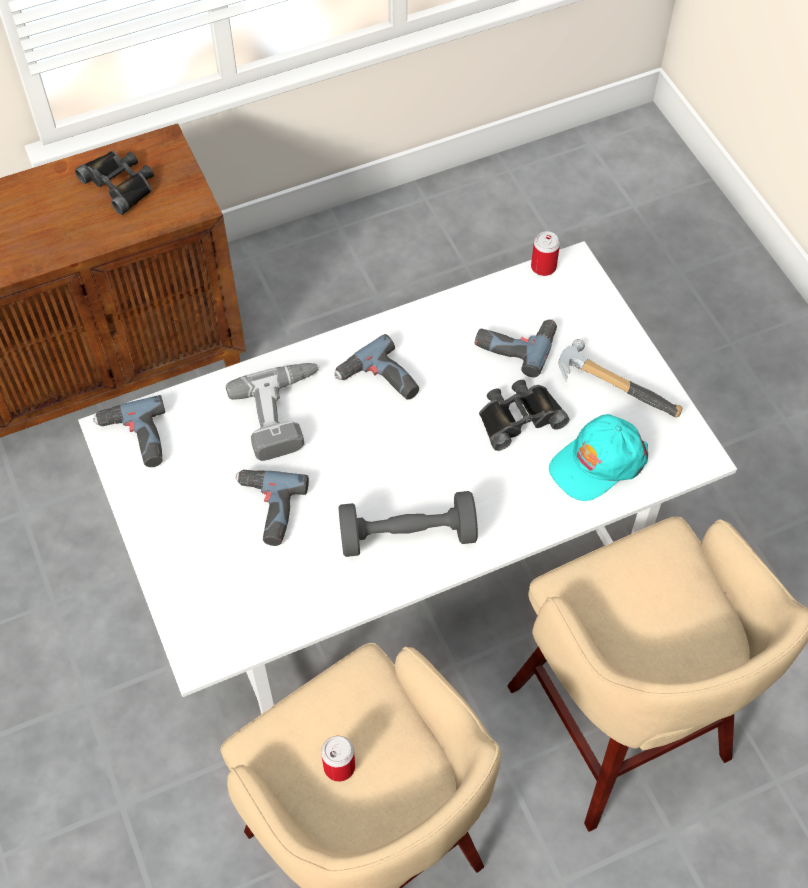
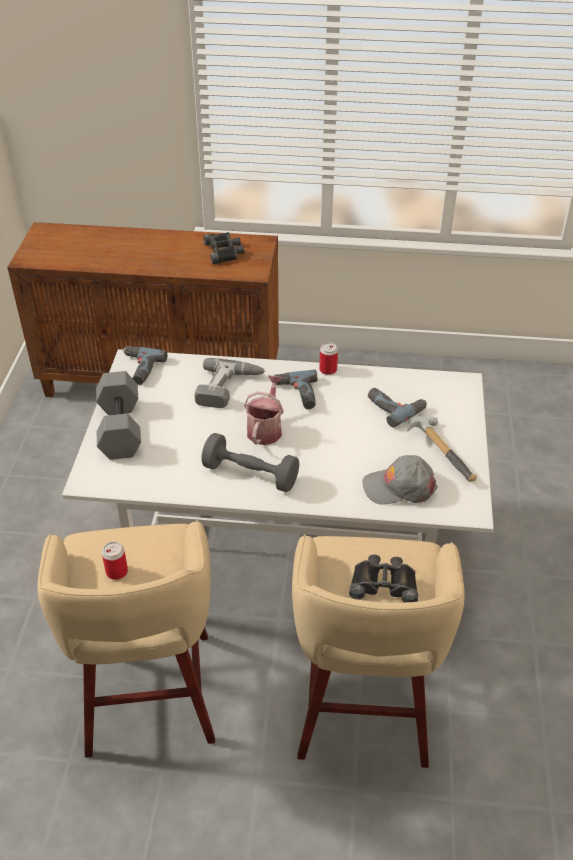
camera: 30 degrees right, 15 degrees down
(180, 551) = (118, 428): none -> grey dumbbell
(266, 510) = (181, 429): power drill -> none
(377, 454) = (266, 428): none -> watering can
(518, 417) = (367, 444): black binoculars -> black binoculars (383, 583)
(543, 267) = (444, 376): can -> can (328, 370)
(597, 462) = (399, 487): turquoise cap -> grey cap

